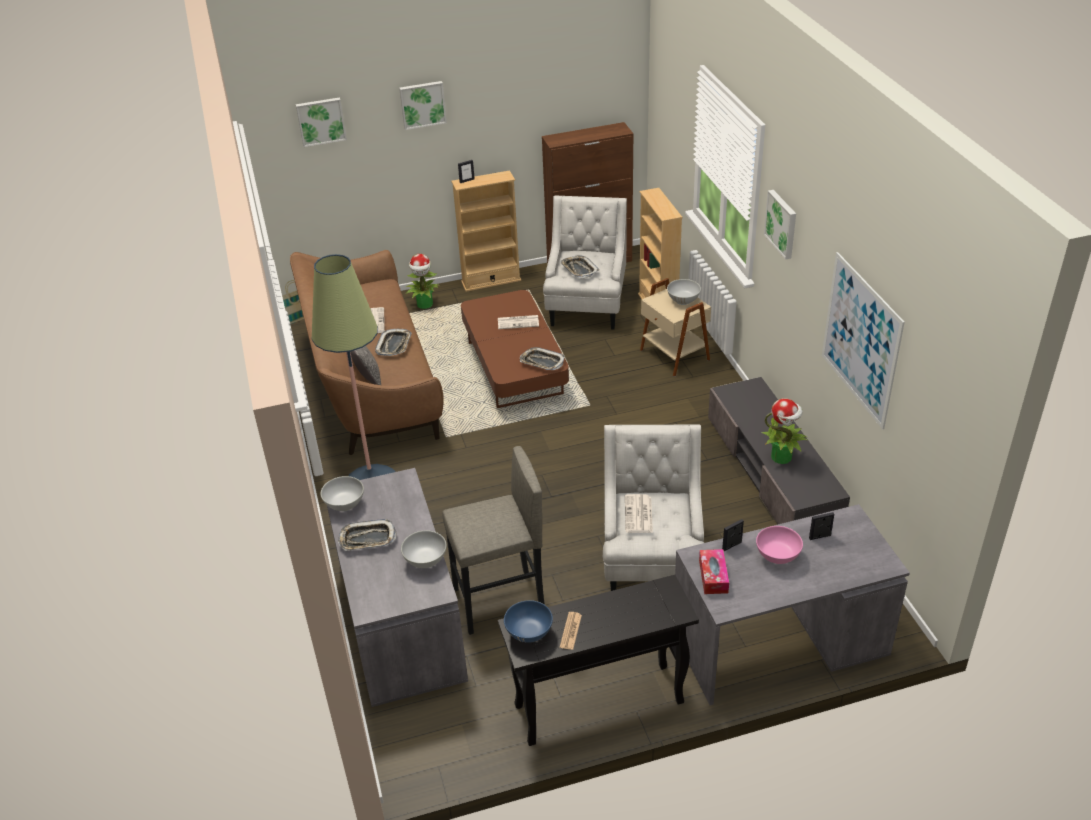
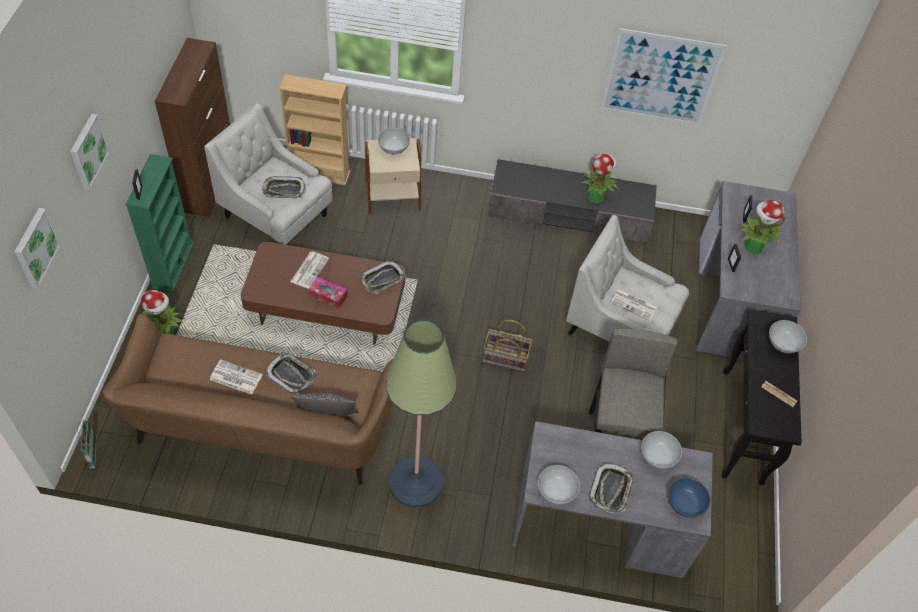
camera: 70 degrees left, 15 degrees up
(491, 281) = (173, 265): beige bookcase -> green bookcase
(529, 633) = (770, 419): blue bowl -> blue bowl (684, 504)
(545, 491) = (505, 358): none -> basket
(646, 616) = (782, 344): none -> white bowl
(713, 576) = (756, 290): tissue box -> tissue box (328, 296)
(777, 556) = (752, 247): pink bowl -> potted plant
(782, 223) = (517, 34): picture -> none

